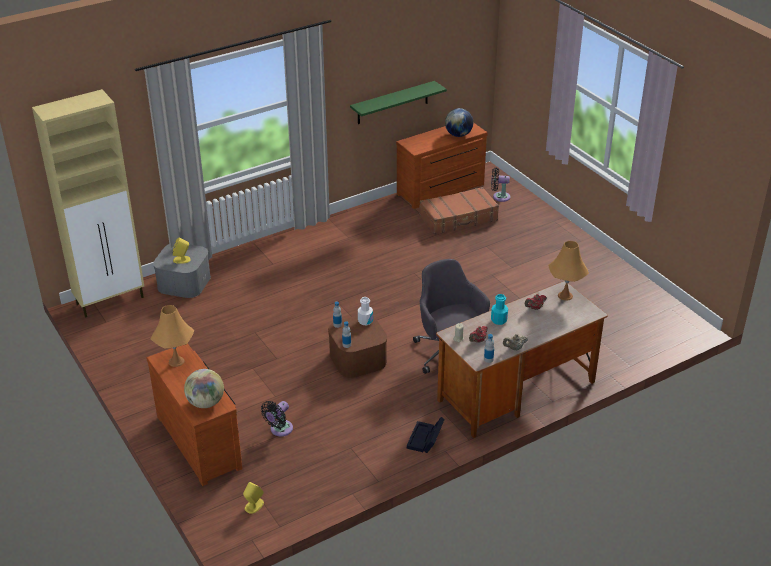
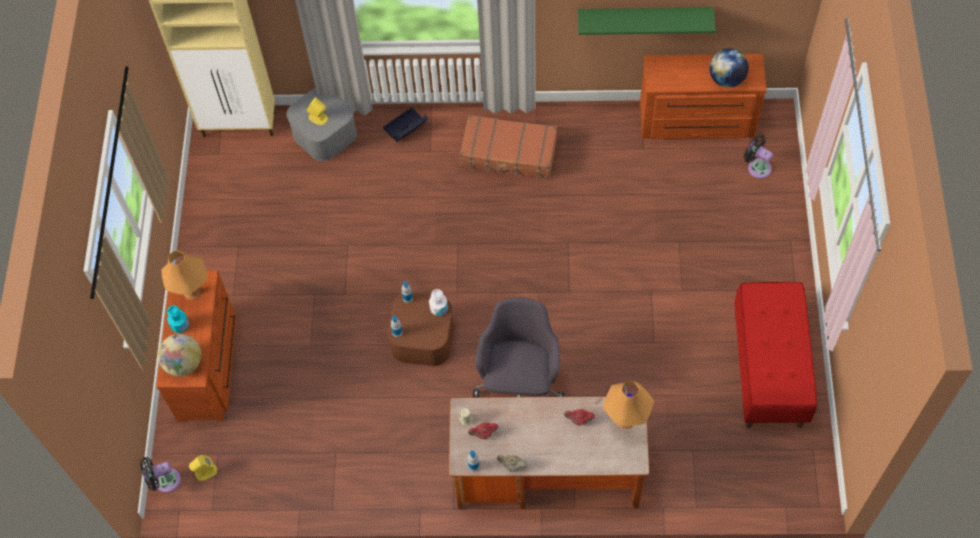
camera: 35 degrees right, 25 degrees up
(279, 430) = (286, 391): black fan -> black fan (164, 481)
(425, 440) = (411, 484): black storage box -> black storage box (405, 128)
(459, 218) = (681, 180): brown suitcase -> brown suitcase (509, 154)
(499, 320) = (527, 416): turquoise bottle -> turquoise bottle (180, 325)
(603, 282) = (769, 369): none -> red bench

